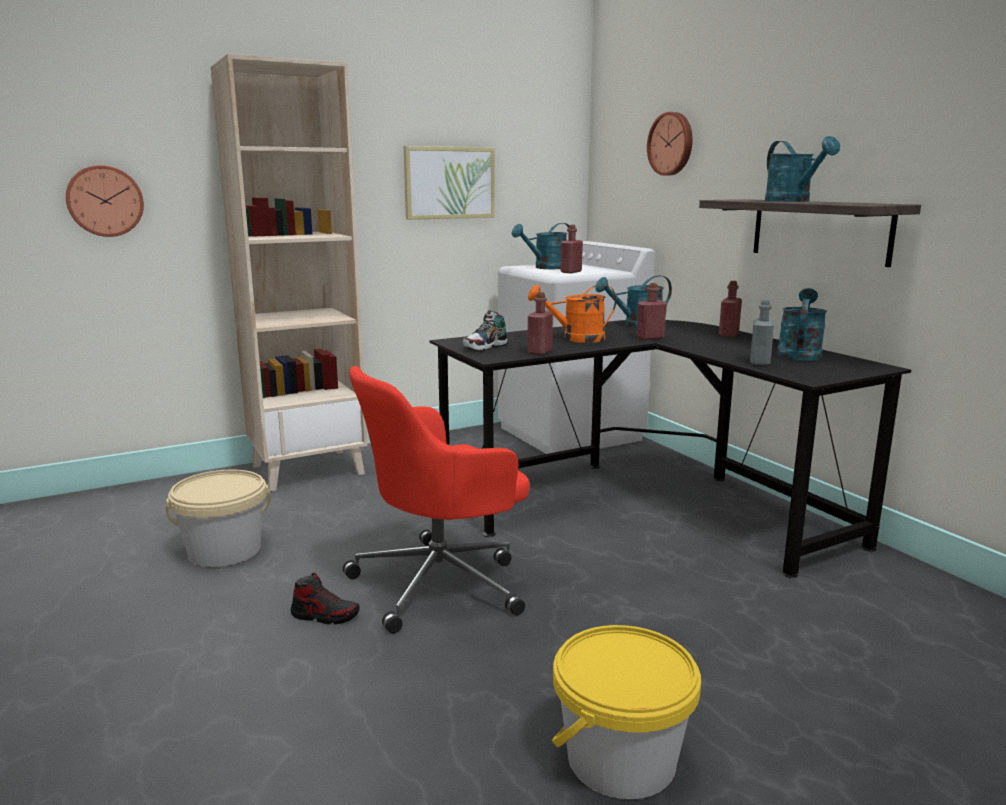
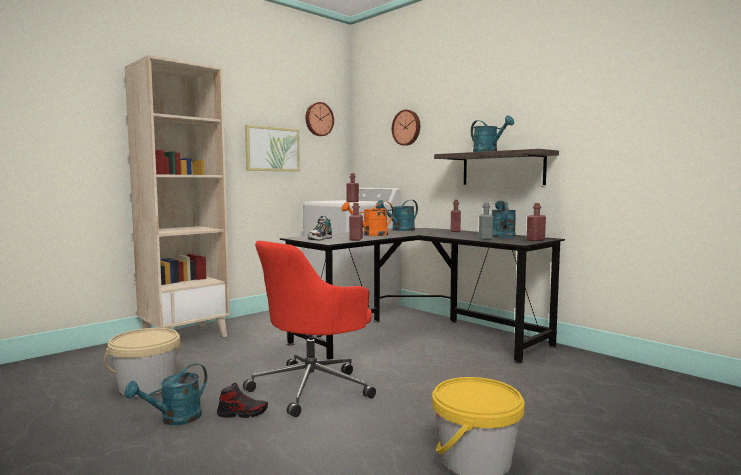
camera: 15 degrees left, 10 degrees down
(105, 201) = (44, 148): wall clock -> wall clock (318, 119)
(546, 268) = (334, 201): turquoise watering can -> turquoise watering can (174, 419)
(650, 338) = (413, 233): red bottle -> red bottle (535, 240)

